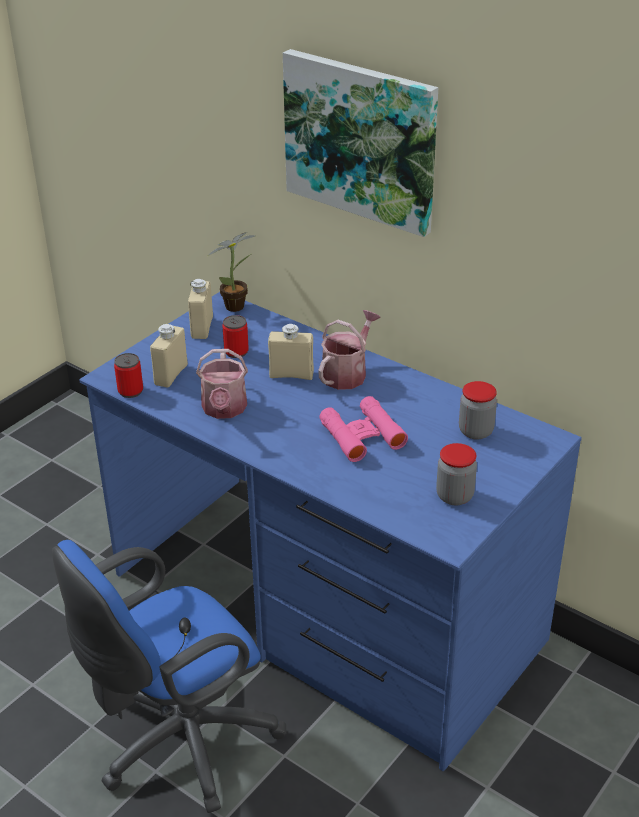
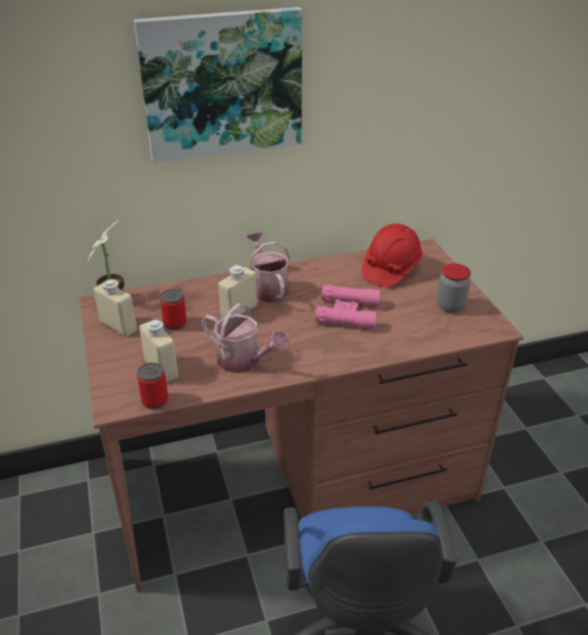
camera: 55 degrees left, 0 degrees up
(324, 607) = (294, 481): blue desk -> brown desk
(475, 431) = (390, 269): jar -> red hard hat

